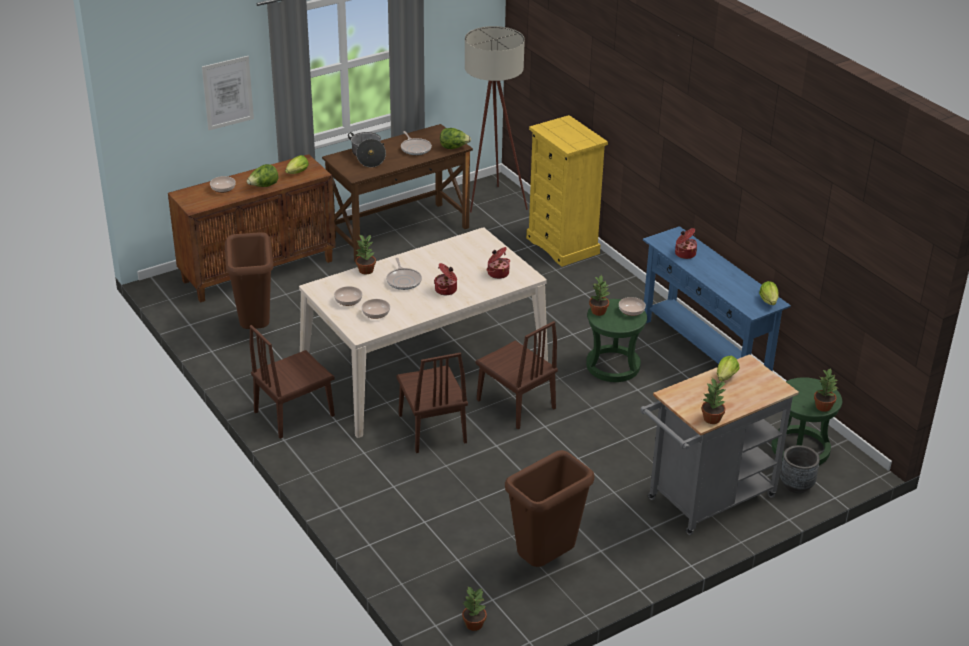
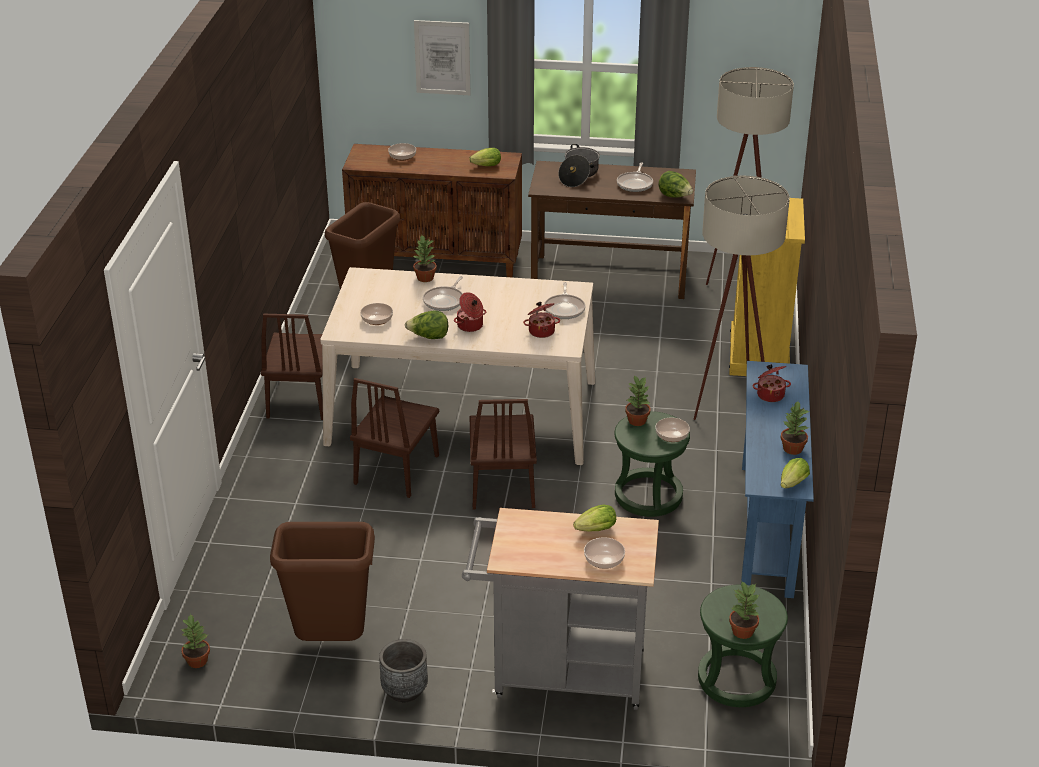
camera: 40 degrees right, 0 degrees up
(263, 186) = (439, 167): lettuce -> lettuce (428, 337)
(294, 413) = (300, 398): brown chair -> brown chair turned 90 degrees counterclockwise
(348, 301) = (370, 298): bowl -> bowl (604, 560)
(491, 252) = (564, 309): none -> frying pan
(593, 292) = (728, 413): none -> beige floor lamp
(712, 419) = (518, 562): potted plant -> potted plant (792, 449)
(796, 485) = (679, 713): grey planter -> grey planter (404, 690)

